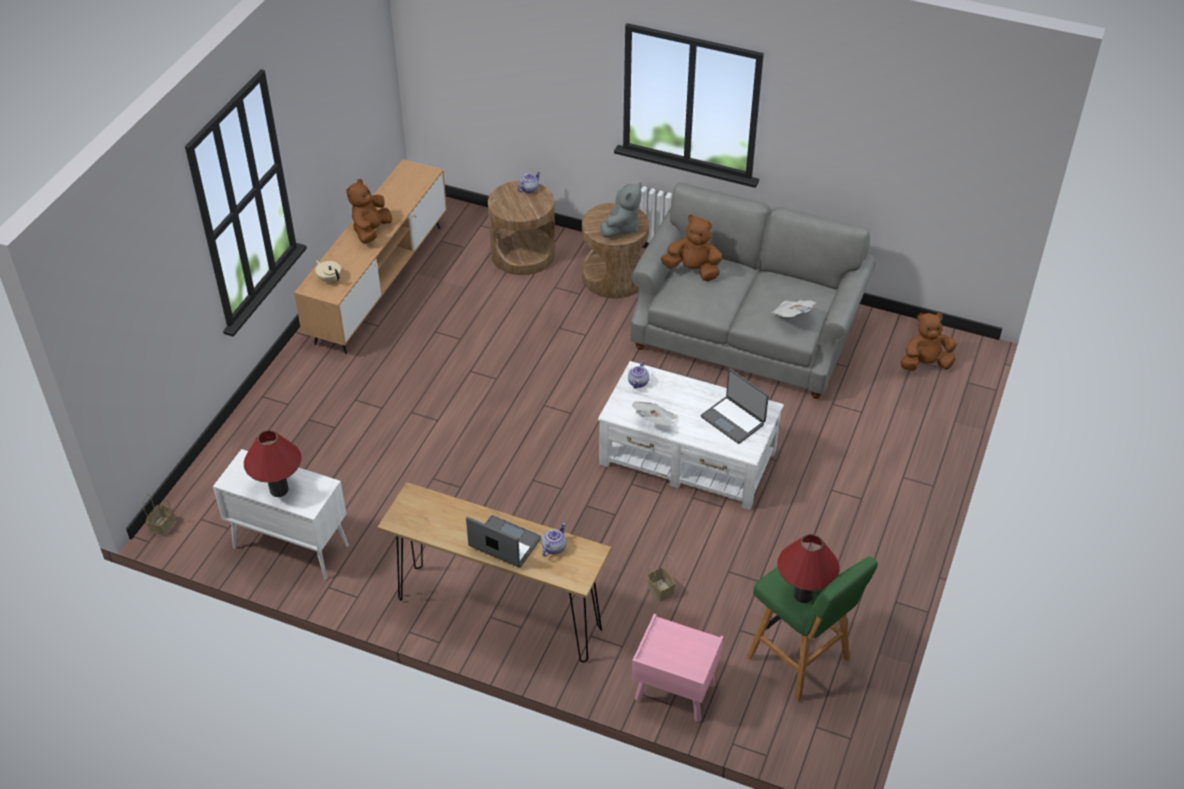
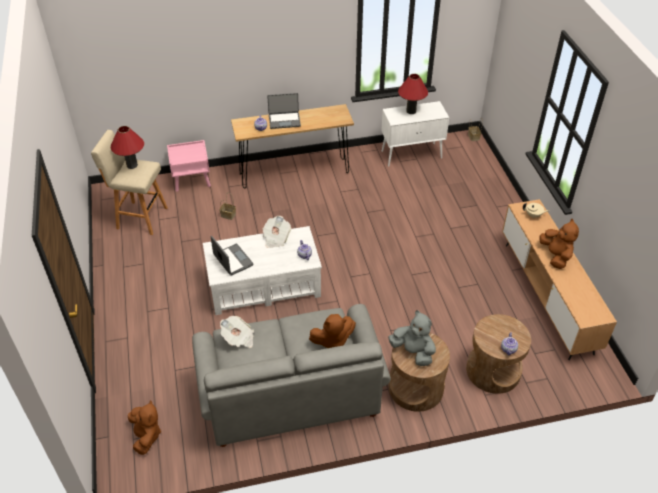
camera: 145 degrees right, 0 degrees up
(621, 227) = (413, 352): grey plush toy -> grey plush toy turned 135 degrees clockwise
(733, 420) = (232, 260): laptop -> laptop turned 45 degrees clockwise
(800, 660) = (140, 217): green stool -> beige stool
(925, 364) = (146, 436): brown plush toy -> brown plush toy turned 60 degrees counterclockwise

